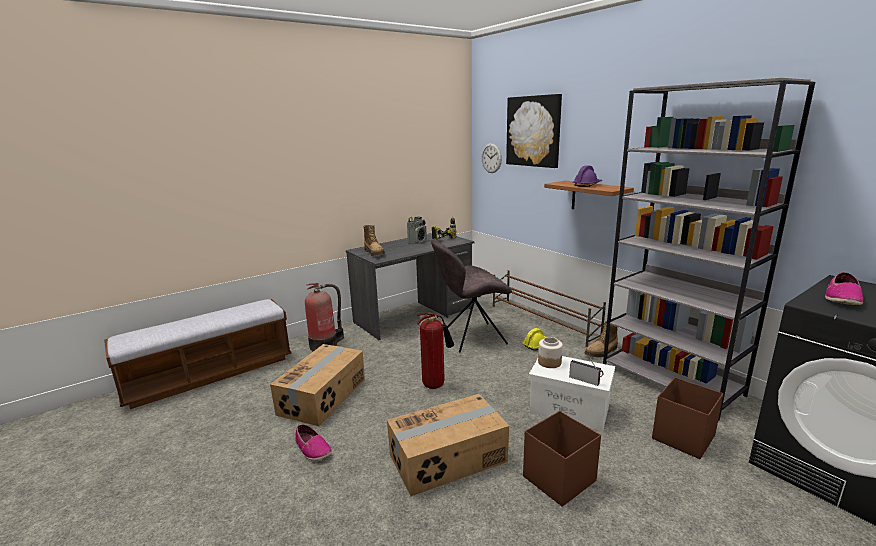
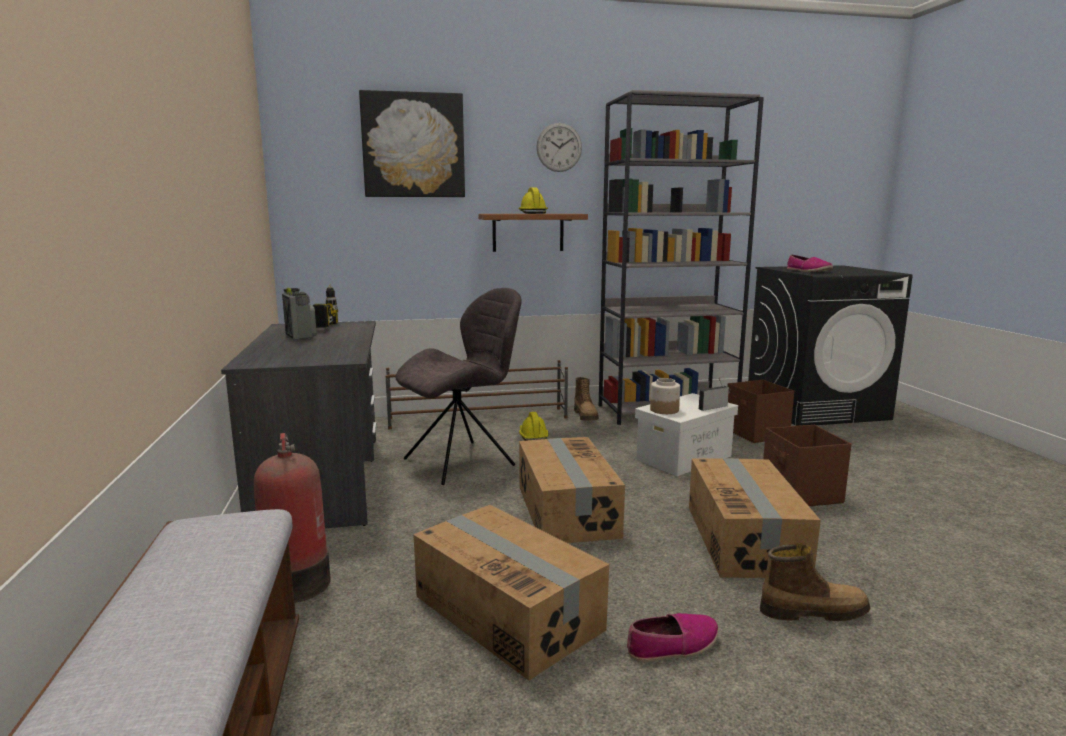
camera: 65 degrees left, 5 degrees down
(375, 253) = (301, 358): boot -> boot (812, 611)
(435, 384) = (565, 511): fire extinguisher -> cardboard box
(471, 337) = (463, 461): grey chair -> grey chair turned 135 degrees counterclockwise
(491, 158) = (322, 189): wall clock -> wall clock (559, 147)
(587, 185) = (531, 213): purple hard hat -> yellow hard hat

